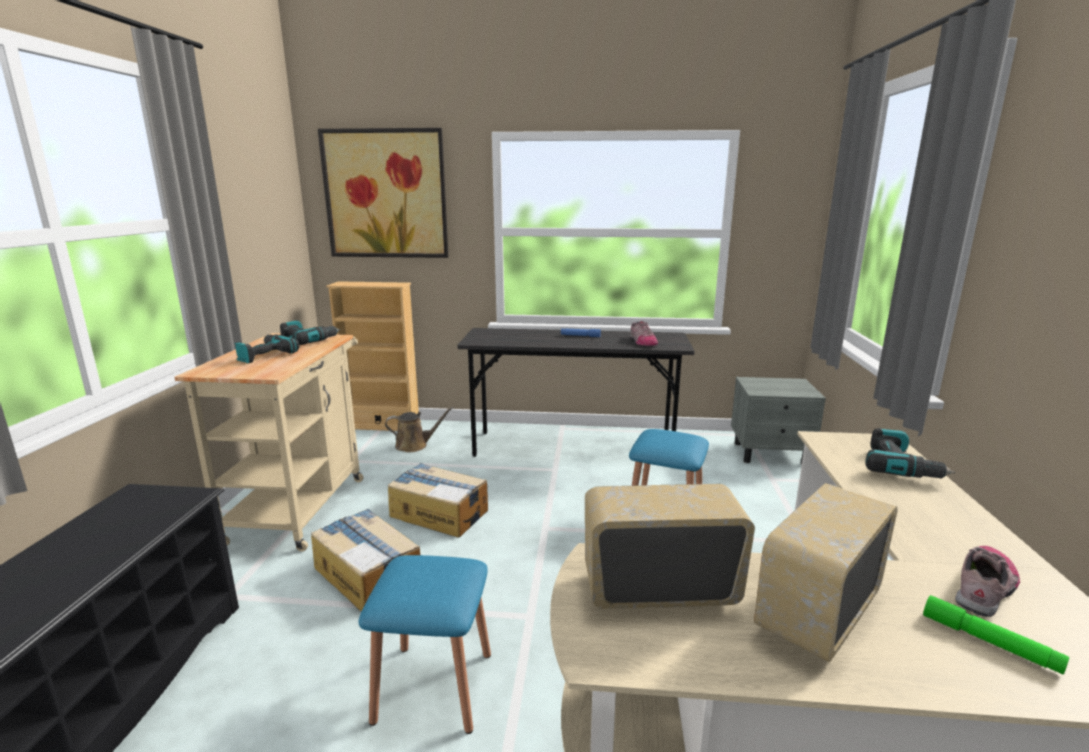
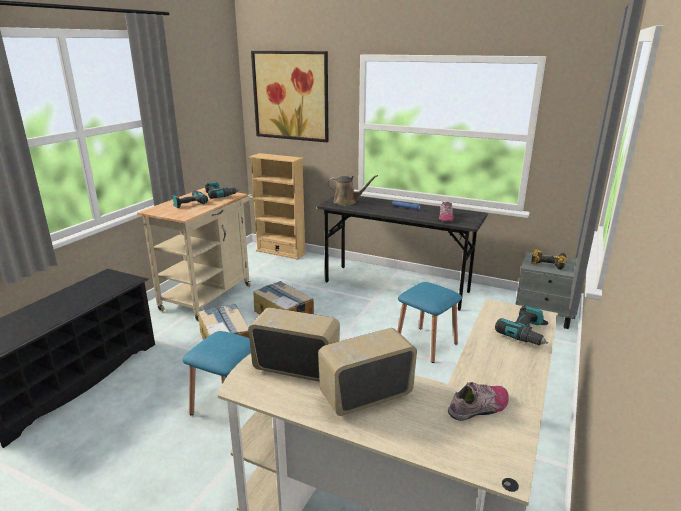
camera: 20 degrees right, 5 degrees up
(415, 445) = (293, 269): brown watering can -> brown watering can (347, 202)
(772, 386) = (548, 263): none -> power drill
(989, 642) = (442, 431): green flashlight -> none

